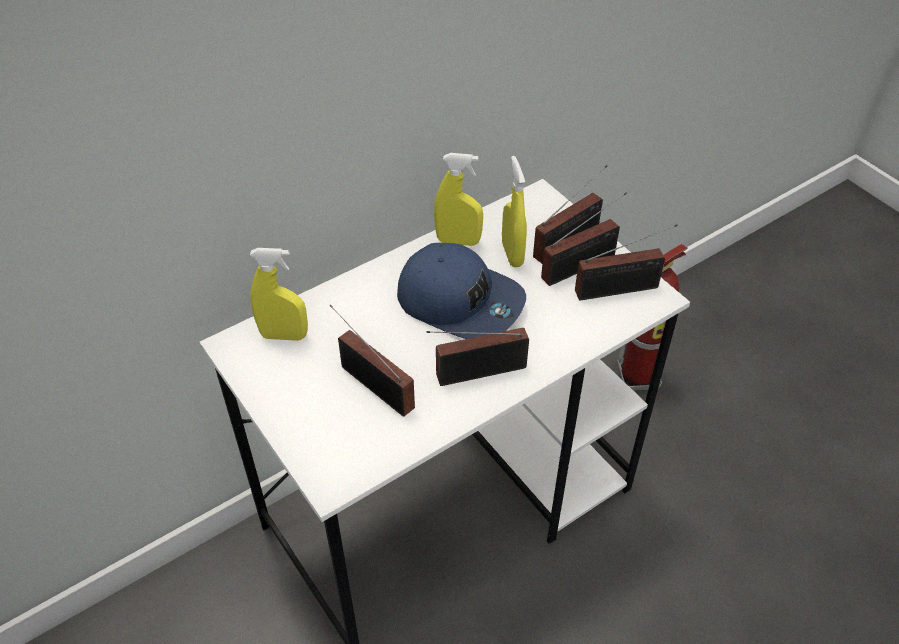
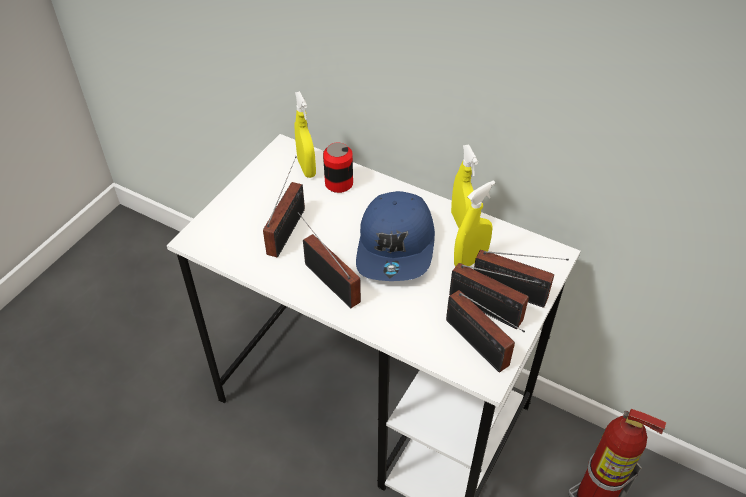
camera: 65 degrees right, 0 degrees up
(331, 315) = (339, 183): none -> can

